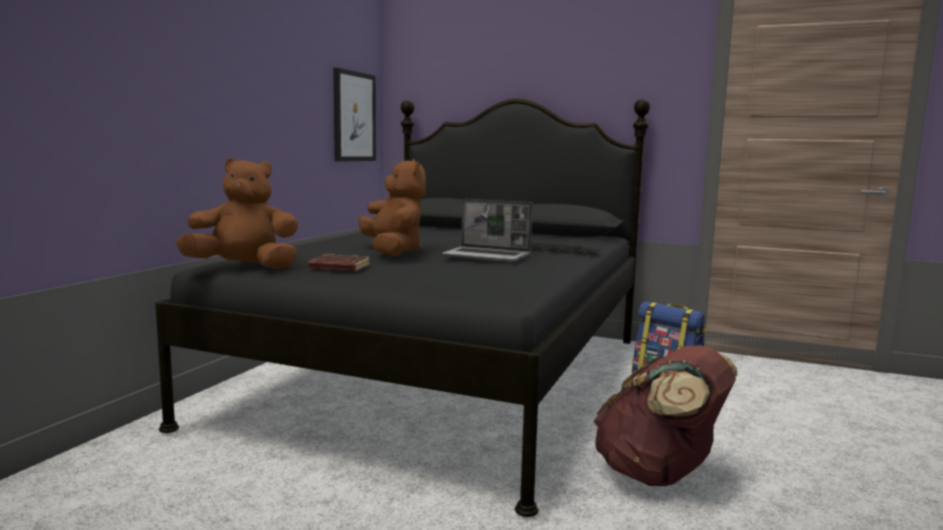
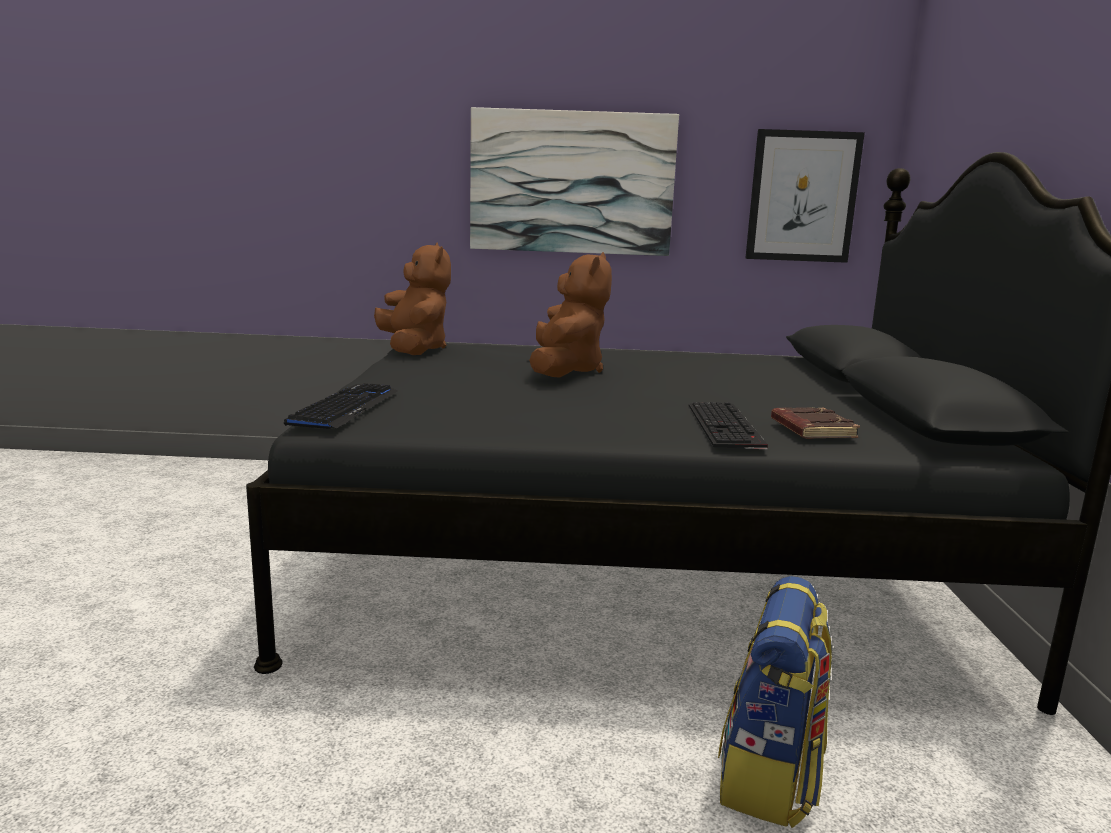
camera: 70 degrees right, 5 degrees up
(242, 101) = (572, 183): none -> picture
(338, 268) = (437, 366): brown book -> brown book (811, 429)
(393, 251) = (565, 371): brown plush toy -> brown plush toy turned 45 degrees counterclockwise
(472, 291) = (345, 408): none -> keyboard
(488, 256) = (589, 400): laptop -> none
(659, 475) = (396, 773): brown backpack -> none

